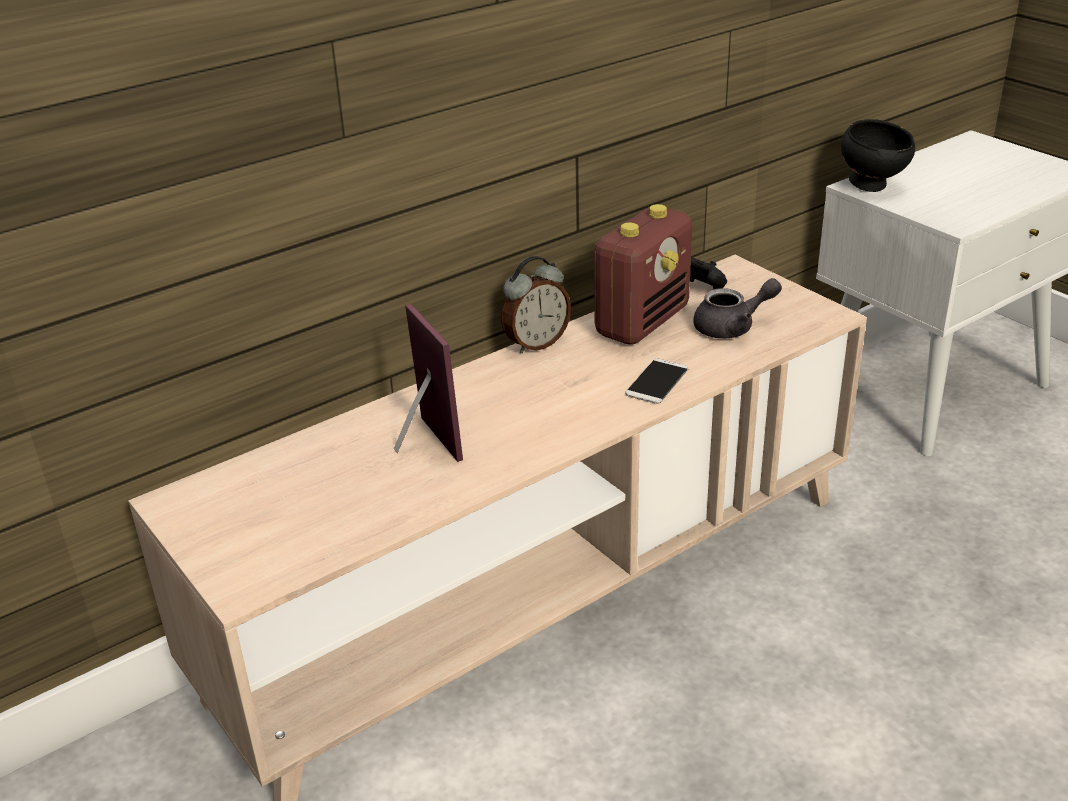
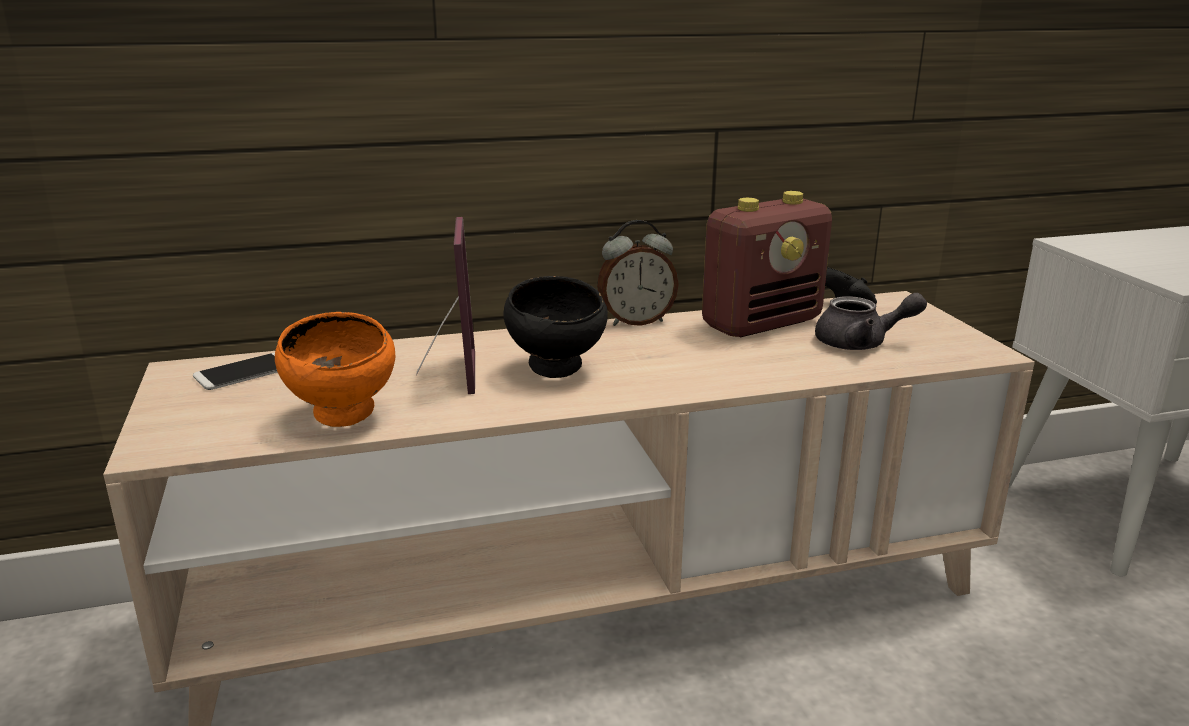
camera: 20 degrees right, 10 degrees down
(376, 514) = (345, 418): none -> orange bowl
(657, 382) = (739, 371): phone -> phone (244, 372)
(872, 187) = (1090, 245): black bowl -> black bowl (558, 371)

